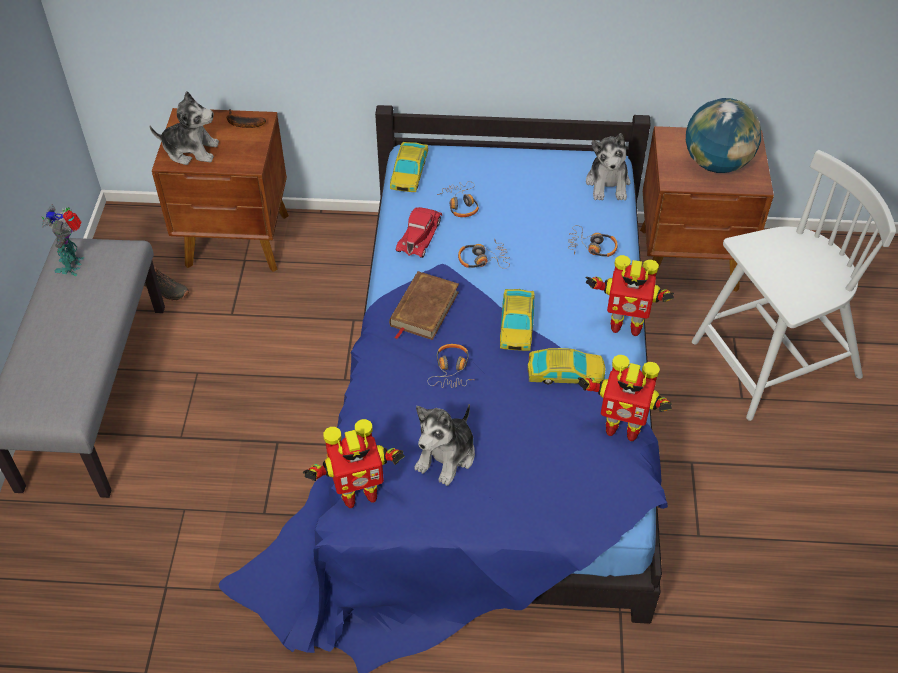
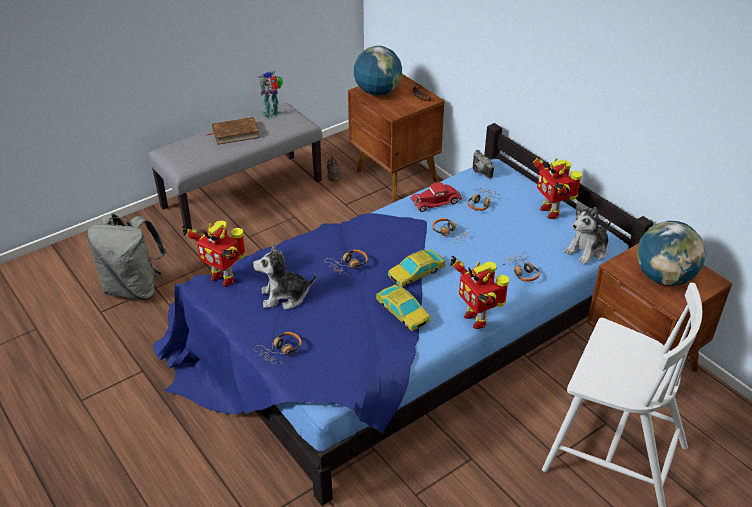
camera: 50 degrees right, 10 degrees down
(141, 611) = (134, 288): none -> grey backpack
(191, 150) = (377, 92): plush toy -> globe
(409, 172) = (479, 172): toy car -> camera
(424, 309) = (381, 231): brown book -> brown book (235, 133)
(531, 511) = (280, 351): none -> headphones
(621, 427) = (388, 357): toy robot -> toy robot (551, 211)

